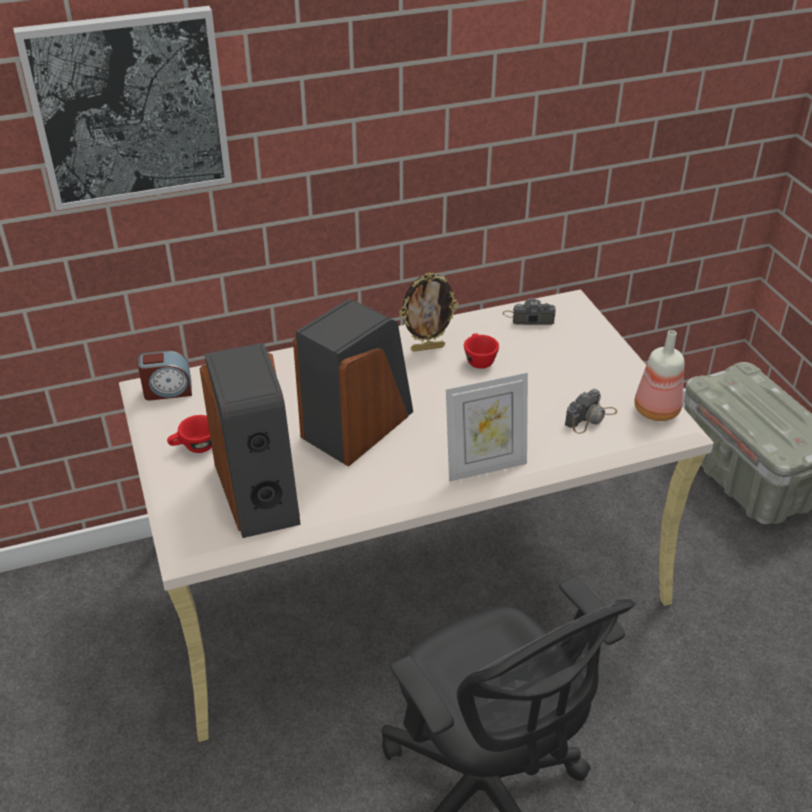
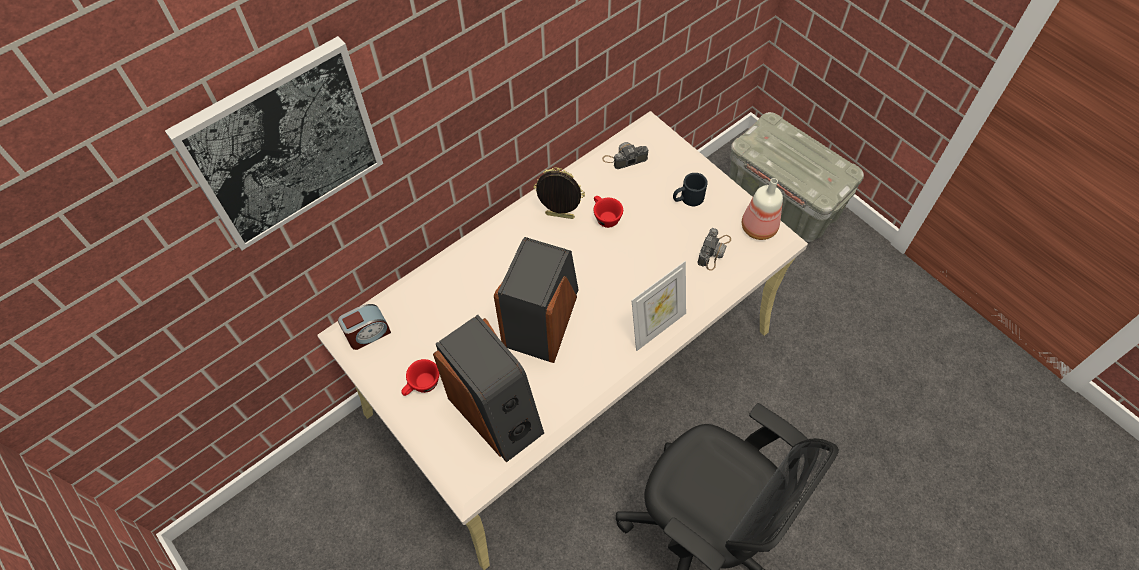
camera: 20 degrees left, 20 degrees up
(427, 348) = (559, 217): picture frame -> picture frame turned 135 degrees counterclockwise
(583, 366) = (687, 198): none -> black mug

